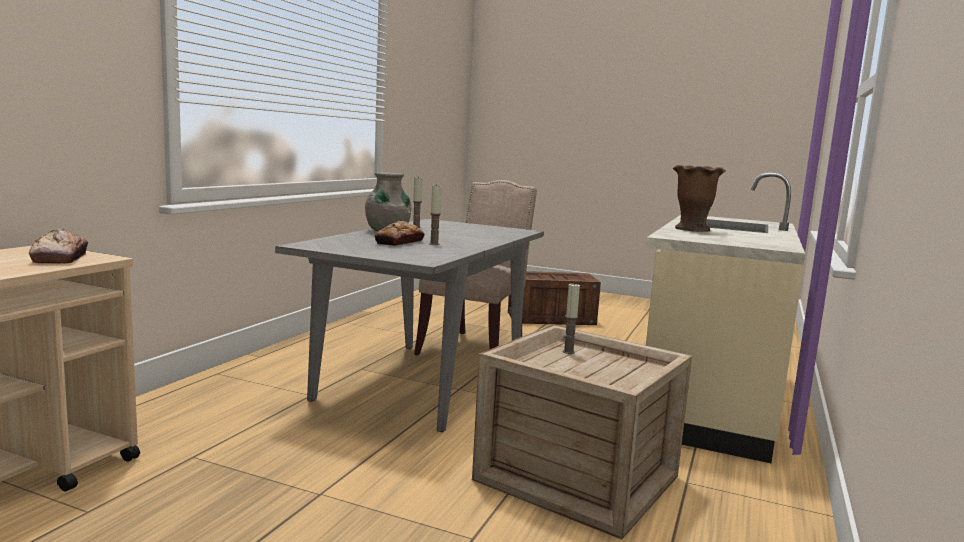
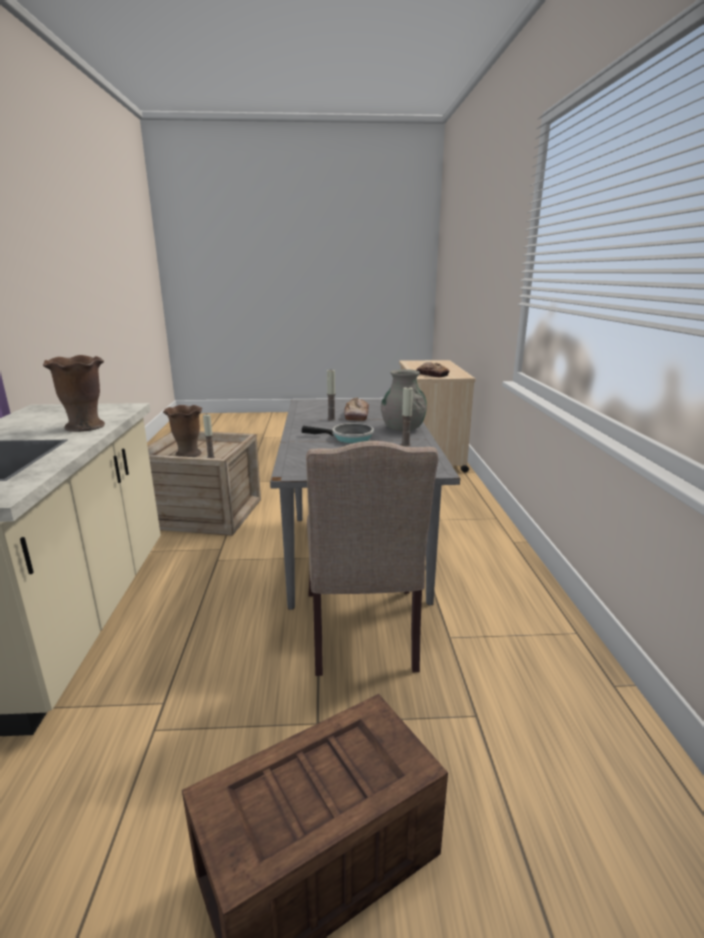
camera: 155 degrees right, 10 degrees up
(450, 234) = (348, 438): none -> frying pan
(603, 363) = (188, 454): none -> brown vase

